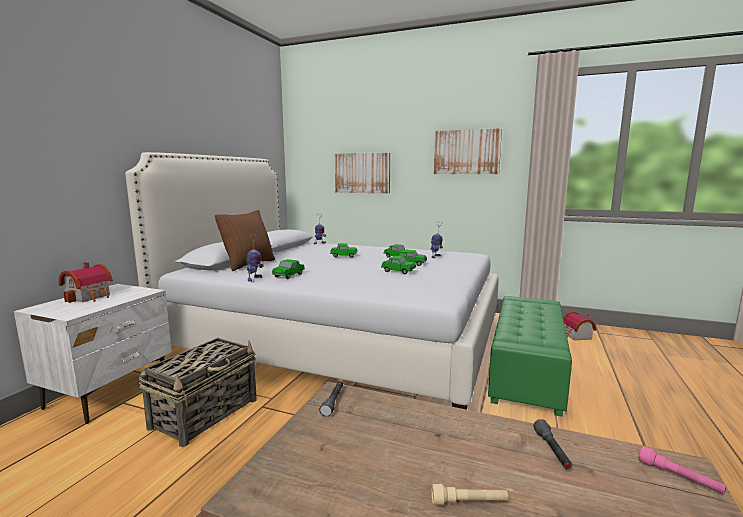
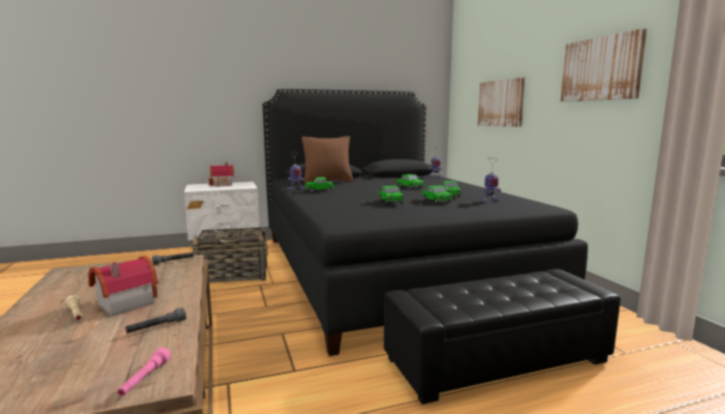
camera: 50 degrees right, 0 degrees up
(337, 340) = (389, 268): white bed -> black bed
(526, 370) = (496, 359): green ottoman -> black ottoman
(576, 336) = (679, 371): toy house -> toy house (123, 303)

